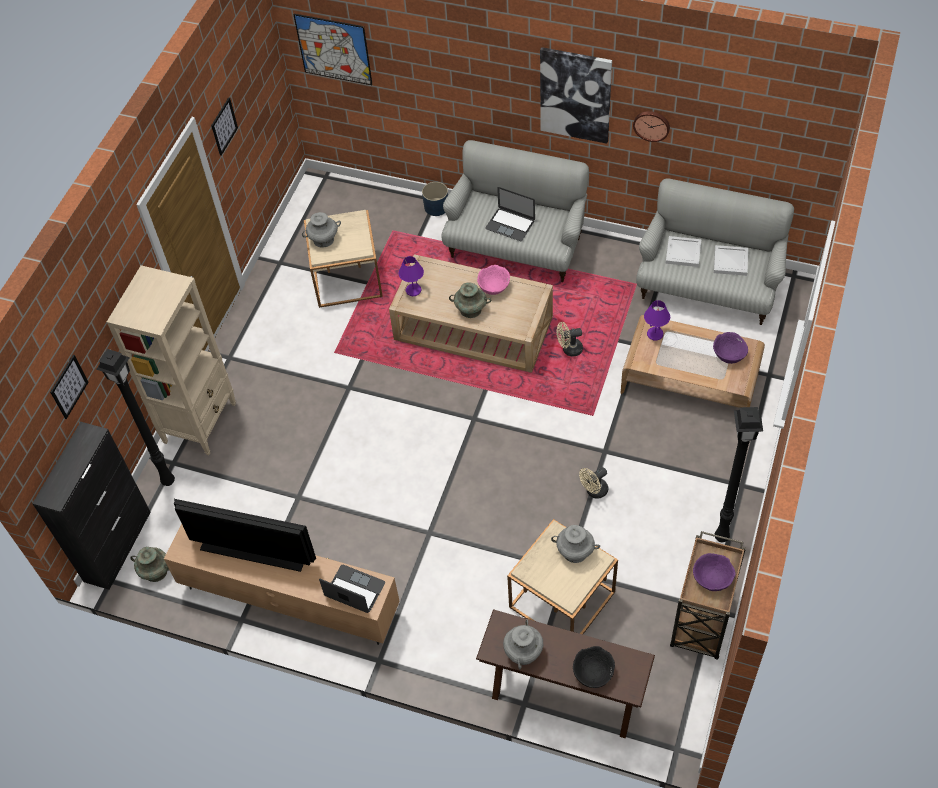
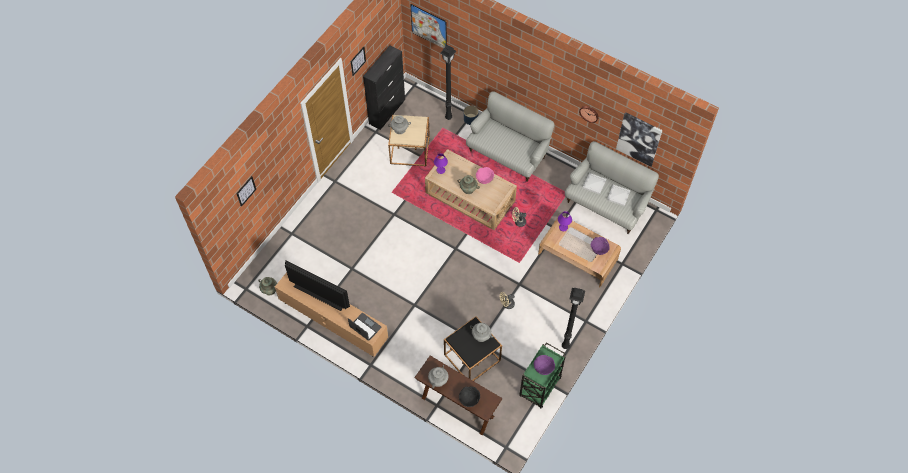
camera: 10 degrees right, 5 degrees up
(118, 546) = (253, 271): black cabinet -> black cabinet (387, 111)
(168, 480) = (287, 242): black floor lamp -> black floor lamp (448, 117)
(200, 422) = (311, 214): beige bookcase -> none
(510, 224) = (504, 144): laptop -> none
(562, 599) = (472, 357): beige side table -> black side table
(575, 95) = (551, 87): picture -> picture (639, 138)
(701, 623) = (539, 388): brown cart -> green cart

